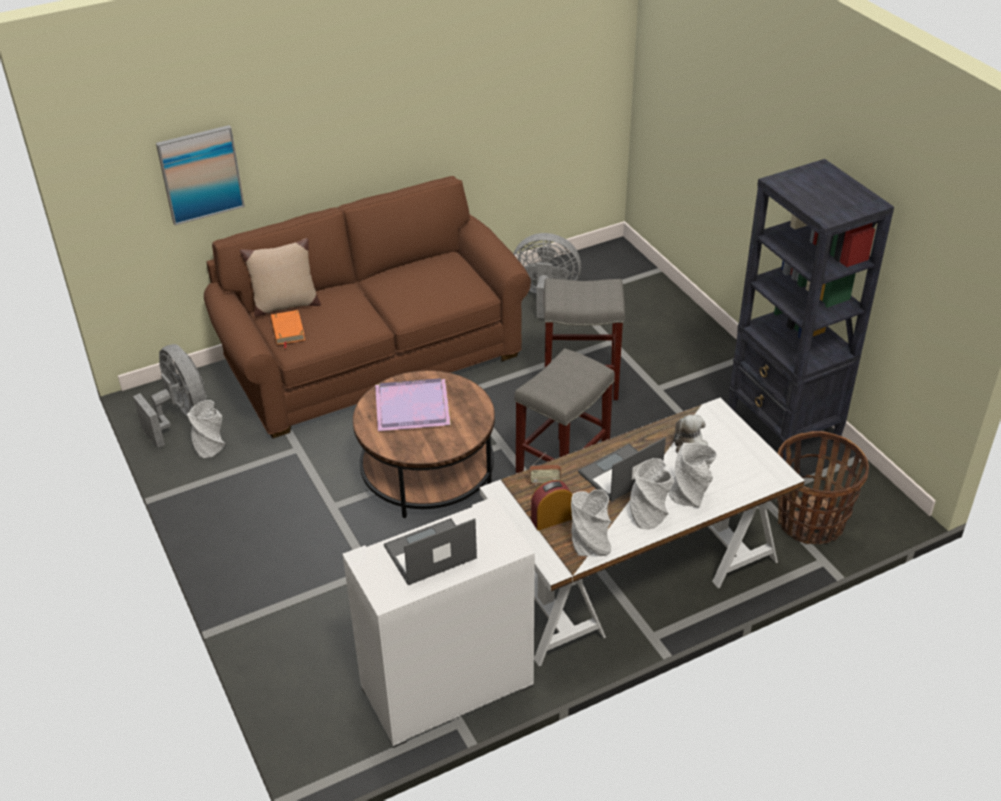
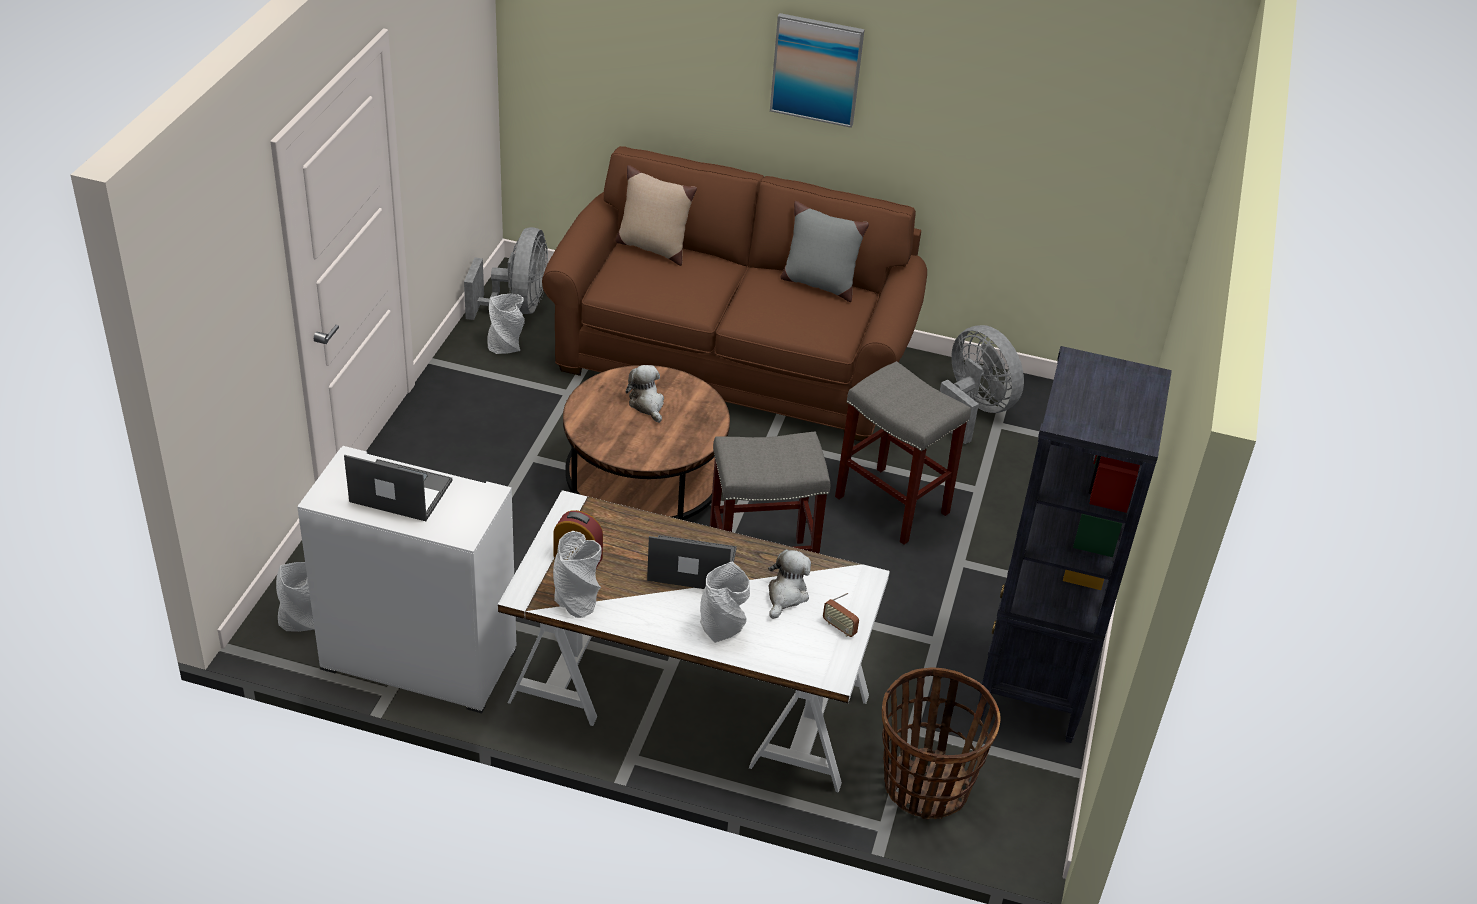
camera: 40 degrees right, 0 degrees up
(200, 174) = (630, 70): picture -> picture (816, 69)
(287, 330) = (624, 269): orange book -> none
(414, 407) = (647, 404): purple tray -> plush toy
(420, 265) = (818, 284): none -> grey pillow
(544, 482) = (618, 525): radio -> radio (839, 628)
(648, 514) = (662, 614): grey vase -> grey vase (302, 618)

